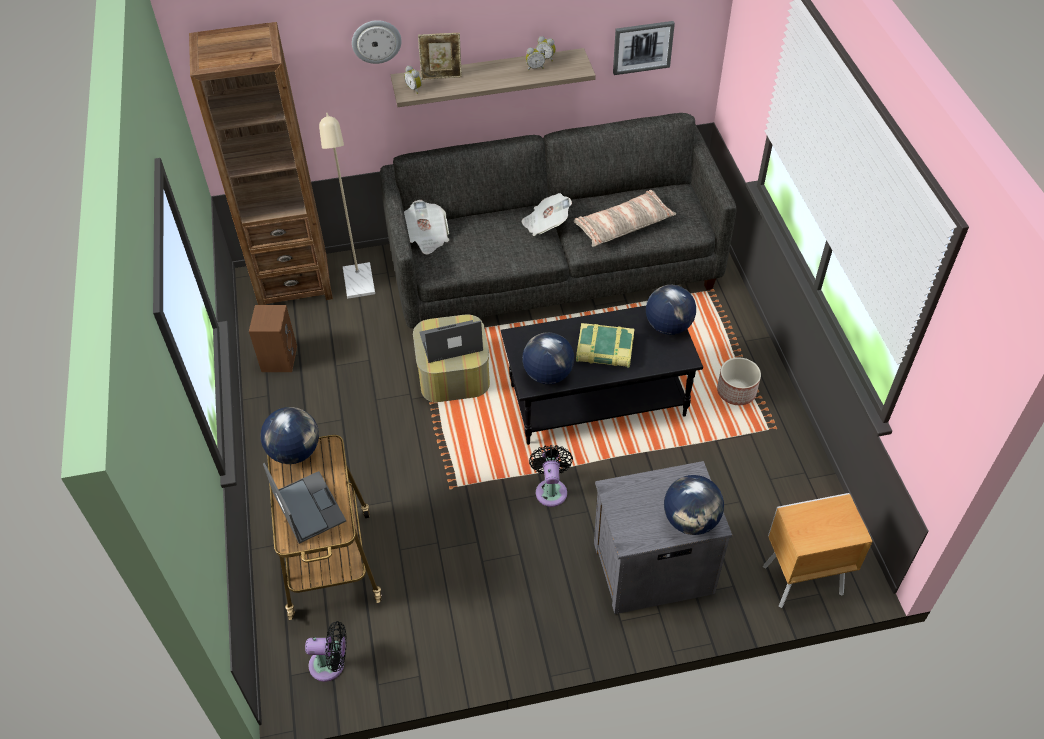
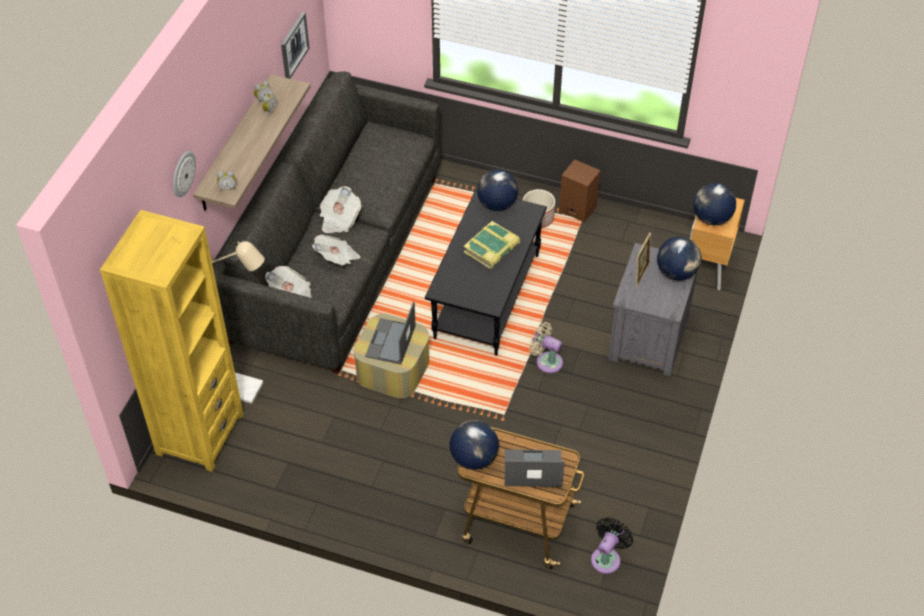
camera: 60 degrees left, 0 degrees up
(278, 358) = (280, 478): brown speaker -> brown speaker (576, 209)
(294, 283) = (199, 434): brown bookcase -> yellow bookcase
(442, 77) = (228, 166): picture frame -> picture frame (641, 274)
(497, 245) = (337, 258): none -> newspaper
(547, 374) = (490, 290): globe -> globe (711, 218)
(551, 489) = (546, 361): black fan -> beige fan
(623, 225) = (382, 177): pillow -> none

